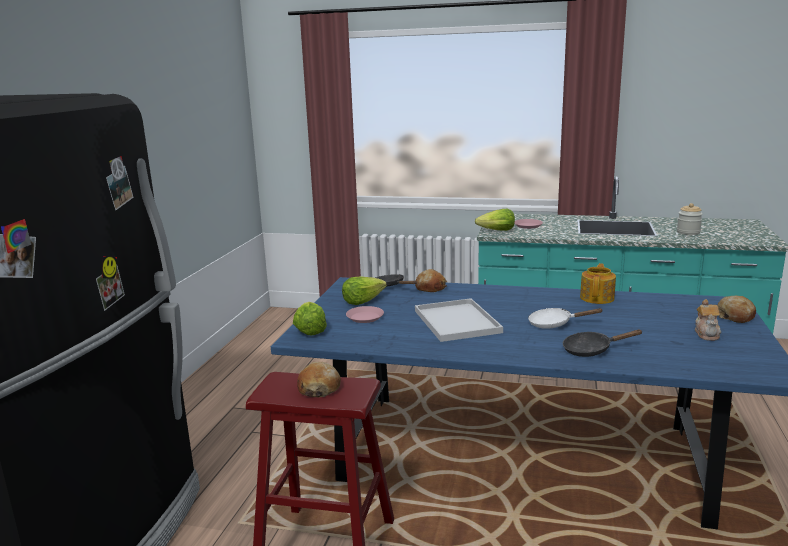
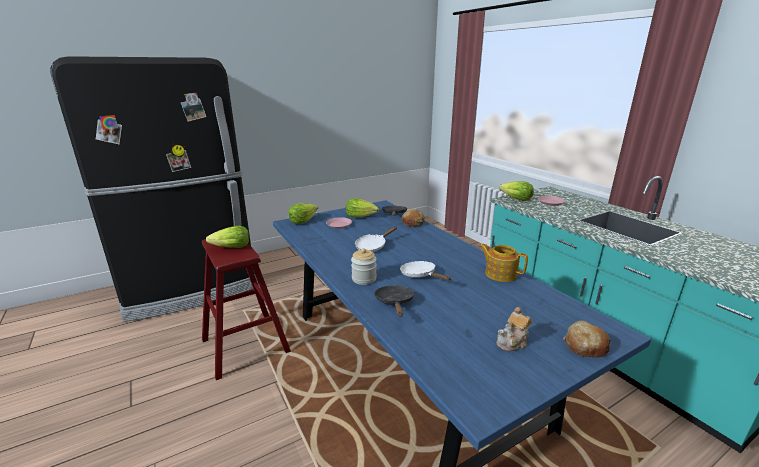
camera: 45 degrees right, 5 degrees up
(319, 388) = (231, 248): bread -> lettuce
(455, 321) = (373, 246): white tray -> white frying pan
(591, 350) = (395, 302): black frying pan -> black frying pan turned 45 degrees clockwise
(597, 298) = (500, 274): teapot -> teapot turned 120 degrees counterclockwise
(688, 232) = (698, 254): jar -> jar (364, 279)

